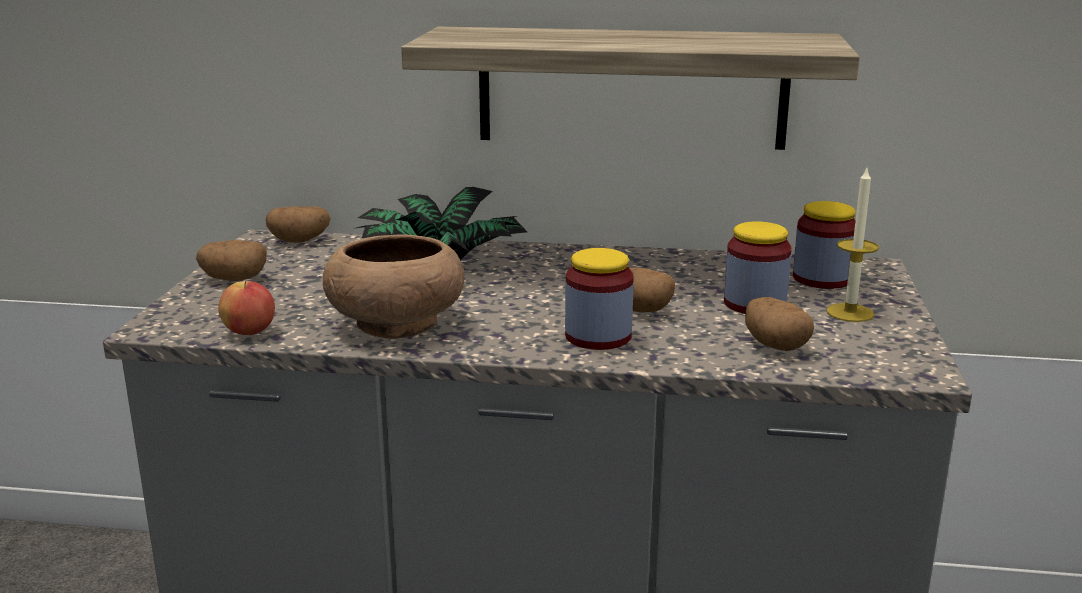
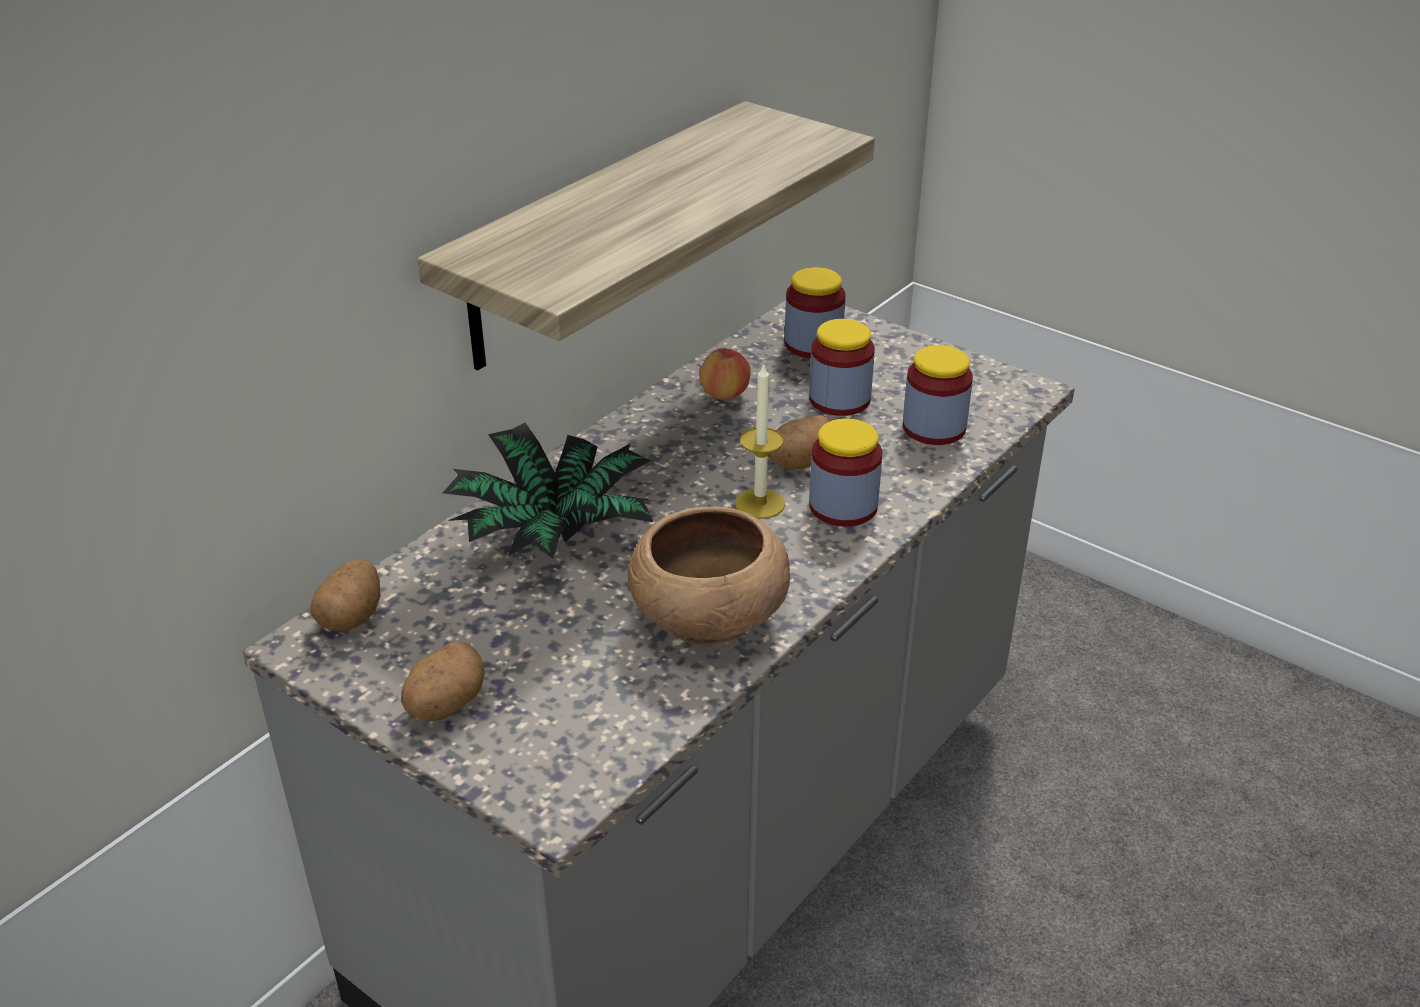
camera: 60 degrees left, 15 degrees up
(249, 332) = (639, 728): apple -> apple (724, 394)
(775, 345) = (934, 428): potato -> jar
(850, 312) = (896, 366): candle -> candle (760, 503)

